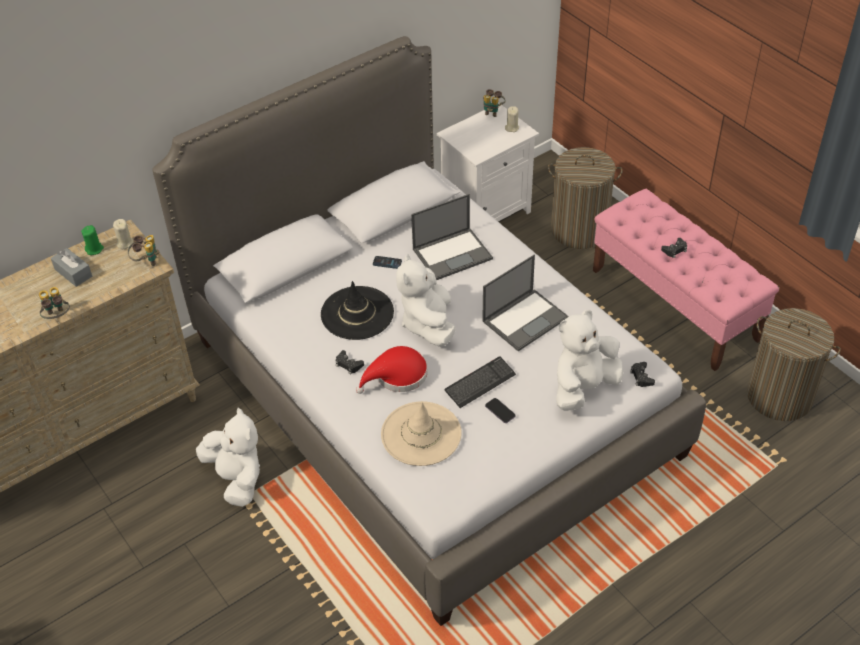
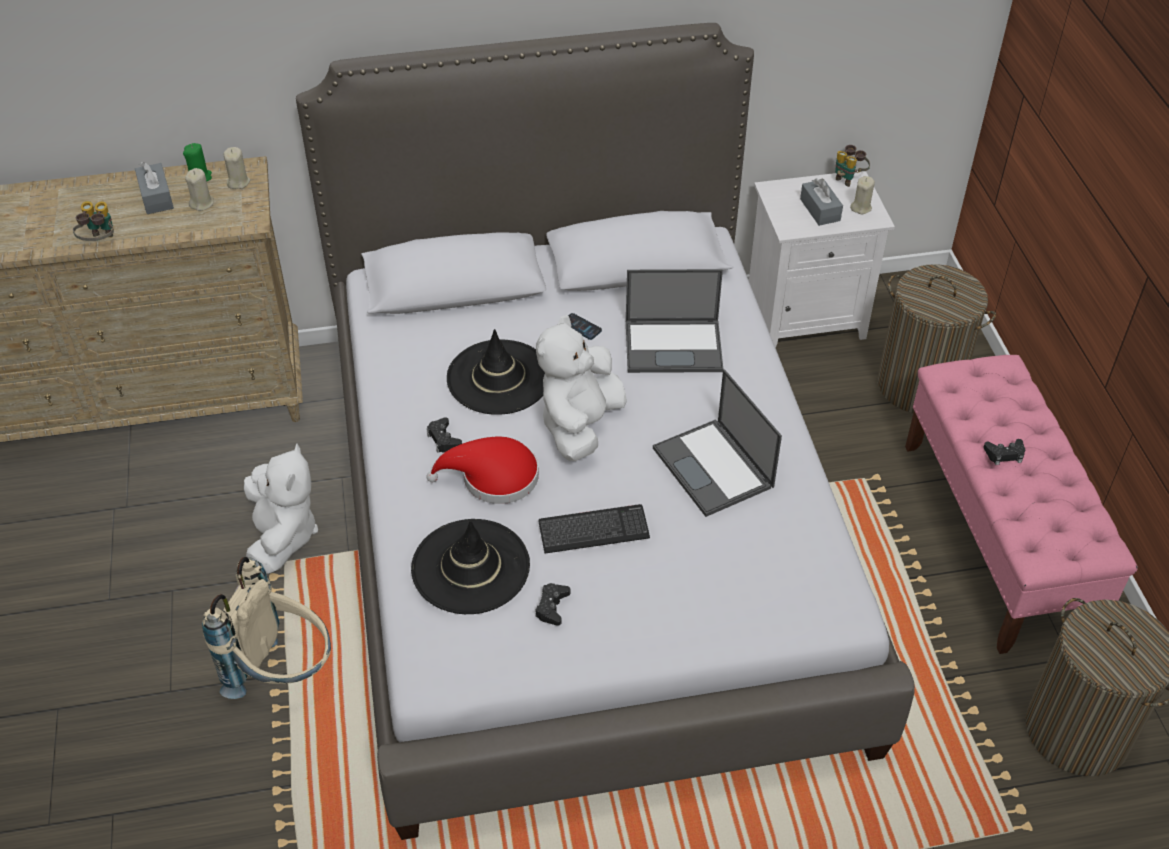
camera: 25 degrees right, 0 degrees up
(110, 266) = (202, 203): none -> beige candle
(146, 261) = (246, 212): binoculars -> none
(297, 562) = (283, 673): none -> beige backpack
(421, 434) = (470, 567): beige hat -> black hat
(488, 137) = (820, 210): none -> grey tissue box
(500, 411) = (596, 580): phone -> none
(525, 319) = (714, 468): laptop -> laptop turned 75 degrees clockwise
(583, 387) = (733, 594): white plush toy -> none
(641, 377) = (826, 613): black game controller -> black game controller (552, 607)

